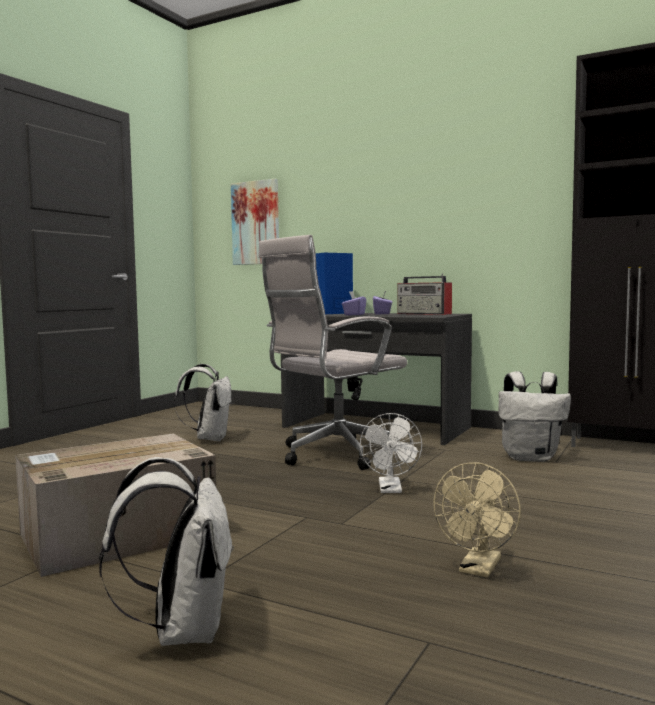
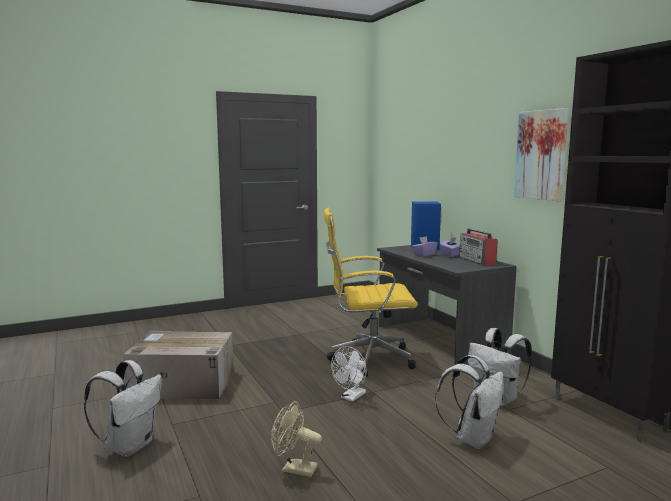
camera: 35 degrees right, 5 degrees up
(210, 438) = (322, 326): white backpack -> white backpack (472, 438)
(256, 223) = (400, 169): picture -> picture (541, 155)
(333, 455) = (367, 359): white office chair -> yellow office chair
(478, 569) = (294, 469): beige fan -> beige fan turned 45 degrees clockwise

